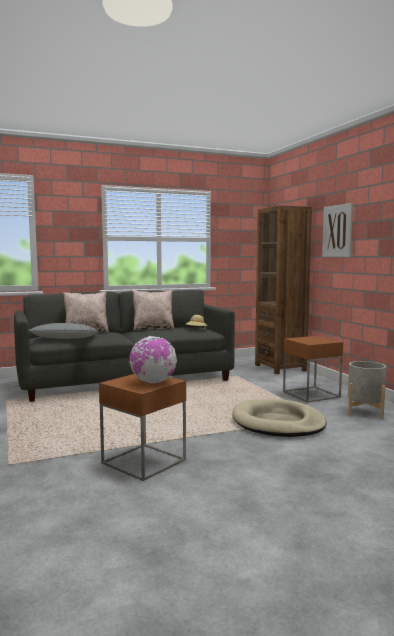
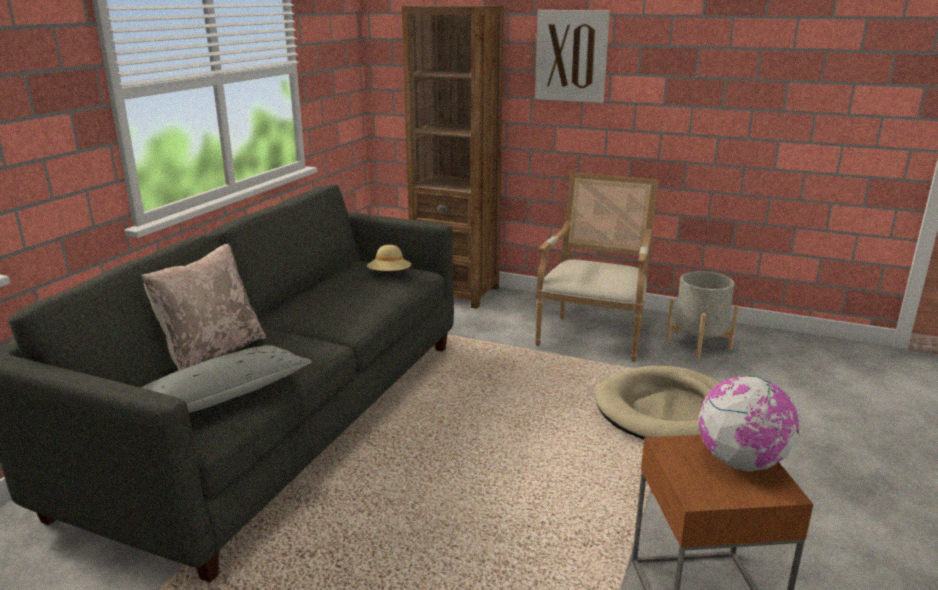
camera: 45 degrees left, 15 degrees up
(153, 329) = (310, 295): beige pillow -> none
(311, 394) = (593, 335): brown side table -> armchair

